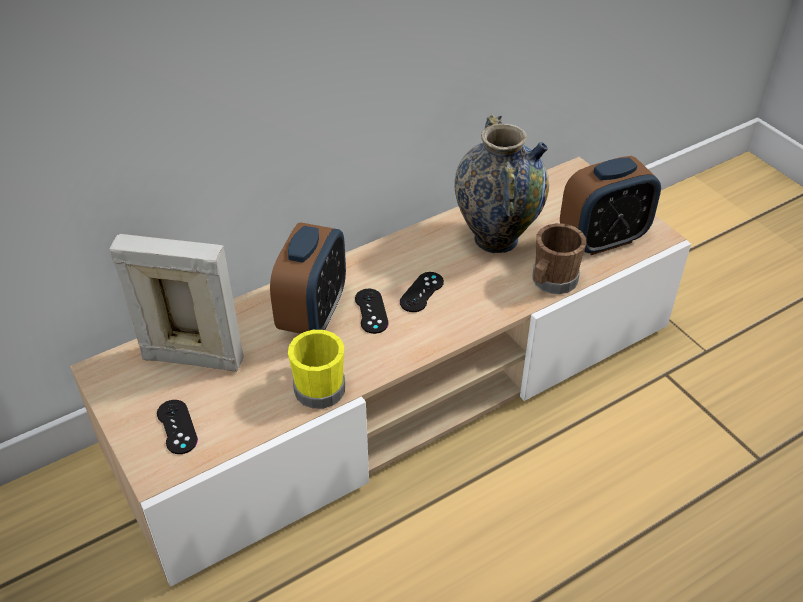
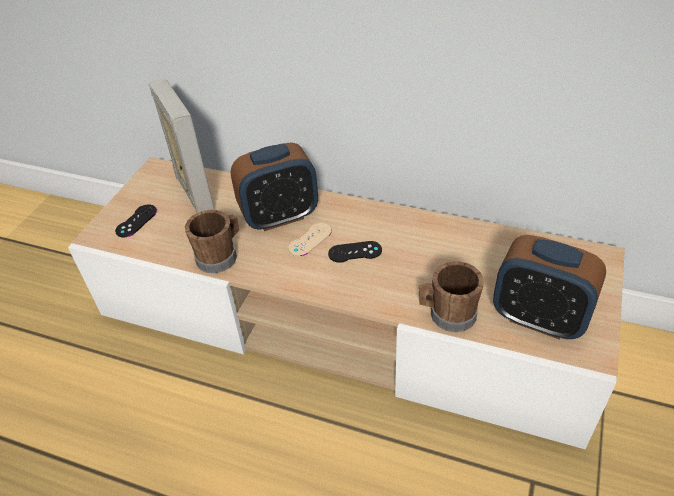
camera: 55 degrees right, 0 degrees up
(319, 384) = (220, 256): yellow mug -> brown mug
(371, 311) = (310, 239): black game controller -> beige game controller
(496, 238) = (458, 256): vase -> none

